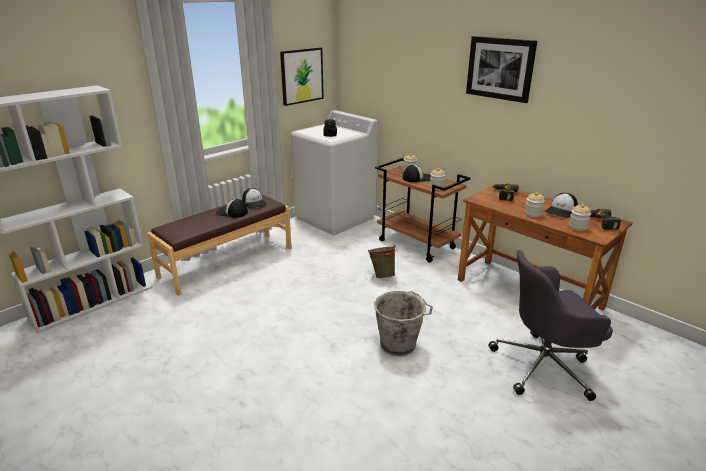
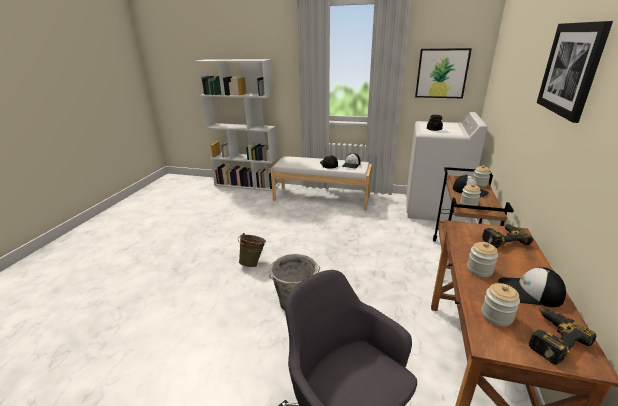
camera: 60 degrees right, 0 degrees up
(227, 261) = (321, 198): brown bench -> white bench
(382, 275) = (382, 260): green bucket -> green bucket (253, 262)

